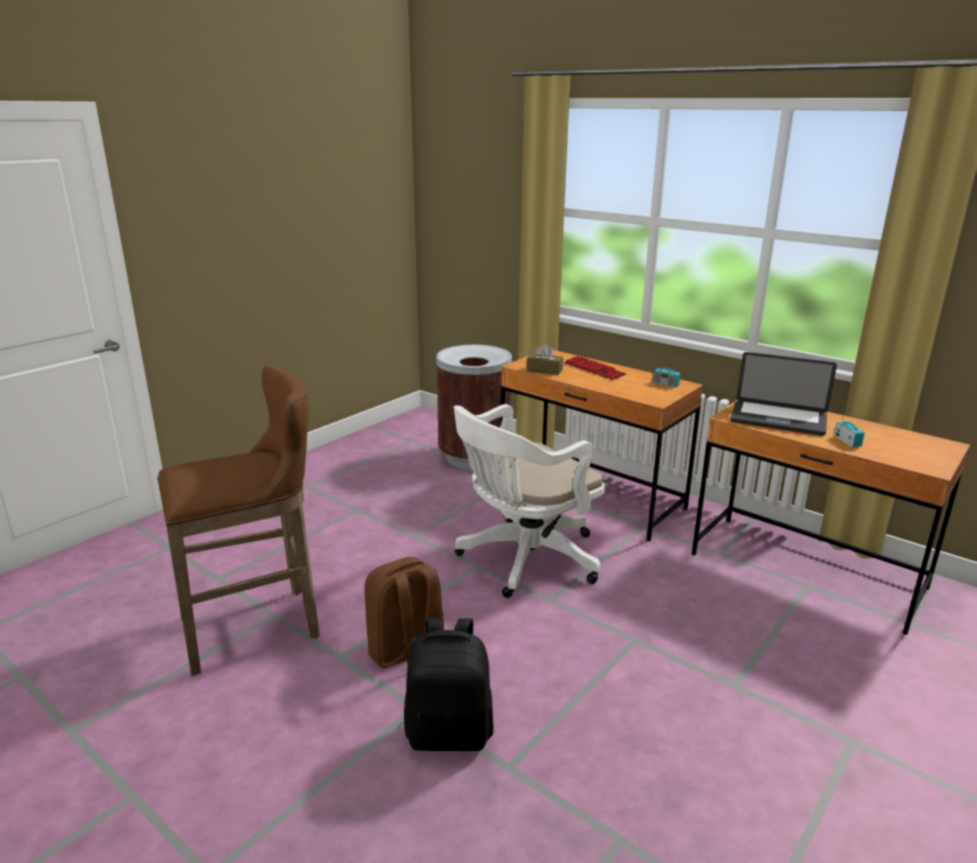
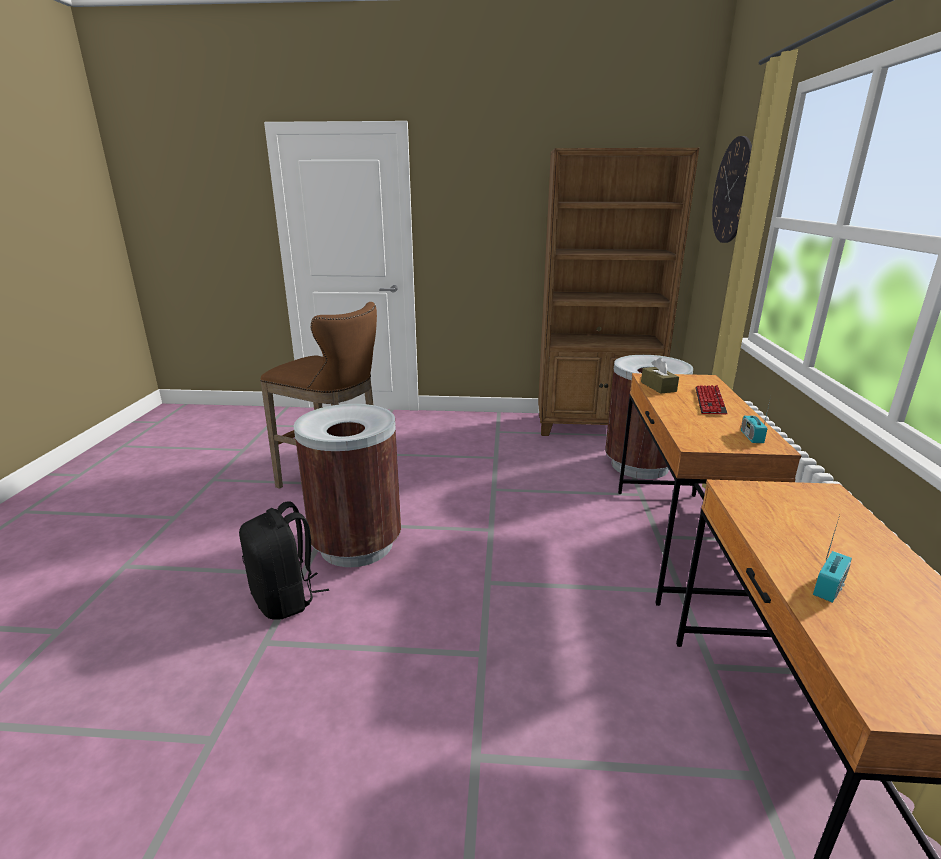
camera: 55 degrees right, 0 degrees up
(382, 441) = (595, 427): none -> brown bookcase
(407, 653) = (356, 545): brown backpack -> brown trash can
(472, 179) = (733, 191): none -> wall clock
(524, 560) = (526, 547): white office chair -> none
(778, 419) = (794, 520): laptop -> none

